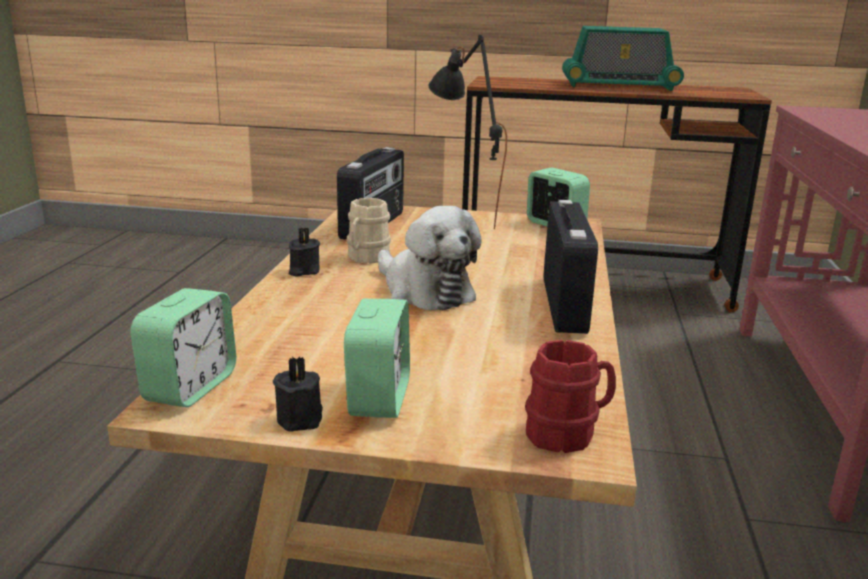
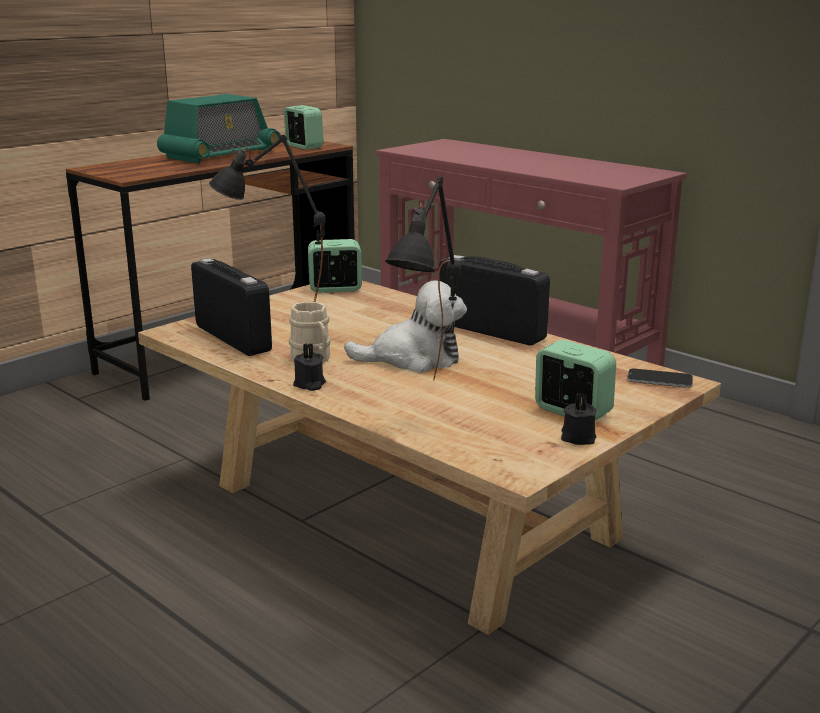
camera: 55 degrees left, 0 degrees up
(190, 387) = (495, 461): alarm clock -> alarm clock (304, 147)
(325, 322) = (430, 400): none -> black table lamp
(568, 433) = (659, 380): red mug -> phone

